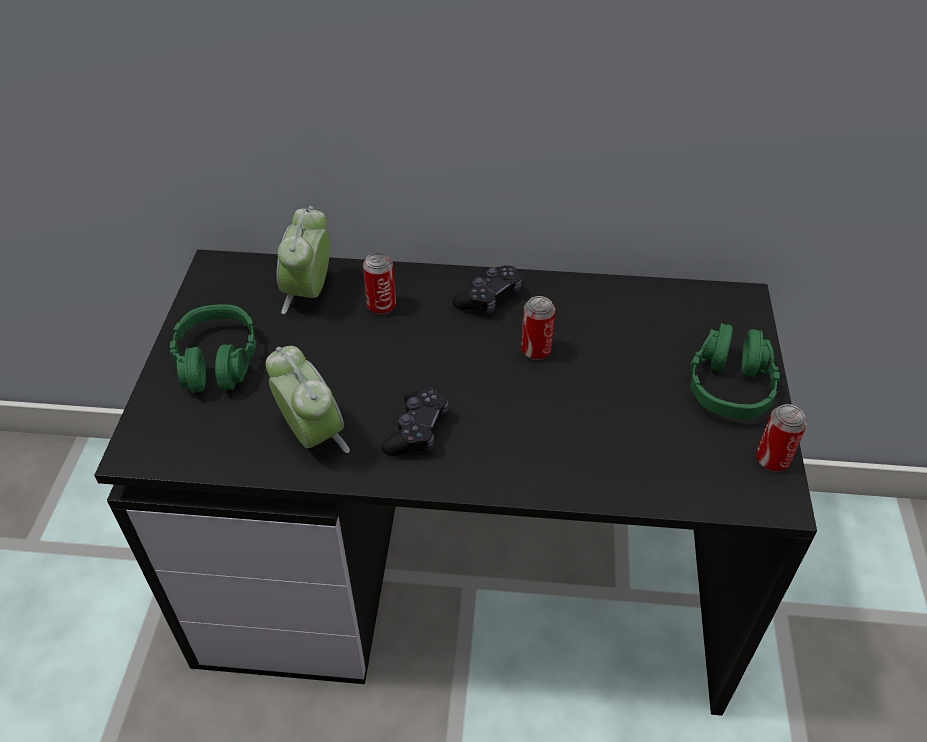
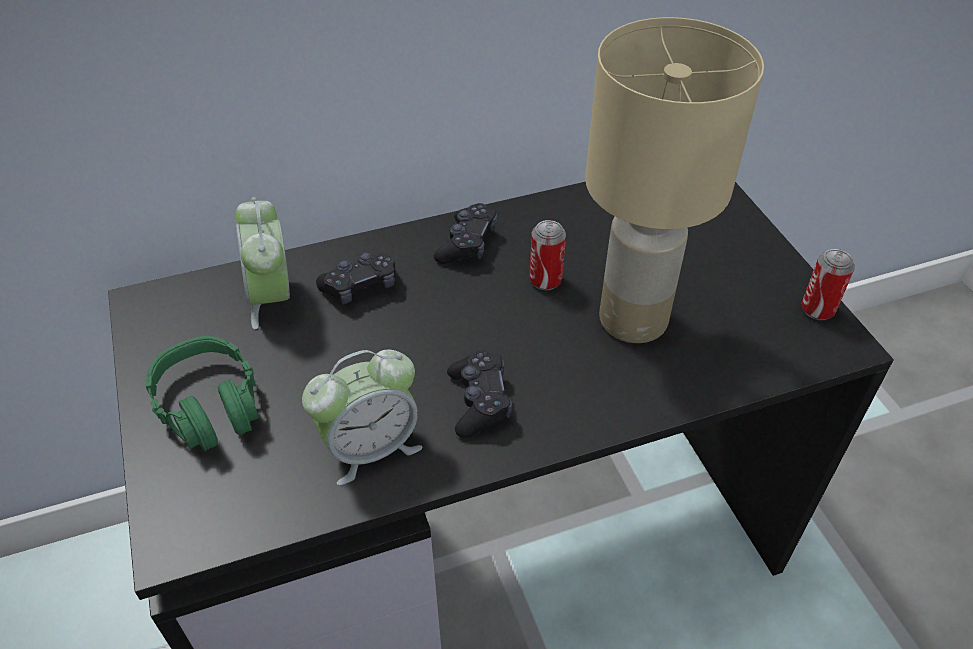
camera: 25 degrees left, 0 degrees up
(312, 435) = (370, 448): alarm clock -> alarm clock turned 120 degrees clockwise
(381, 306) = (360, 286): can -> black game controller
(592, 411) = (635, 320): none -> beige table lamp
(729, 385) = (739, 254): green headphones -> none

